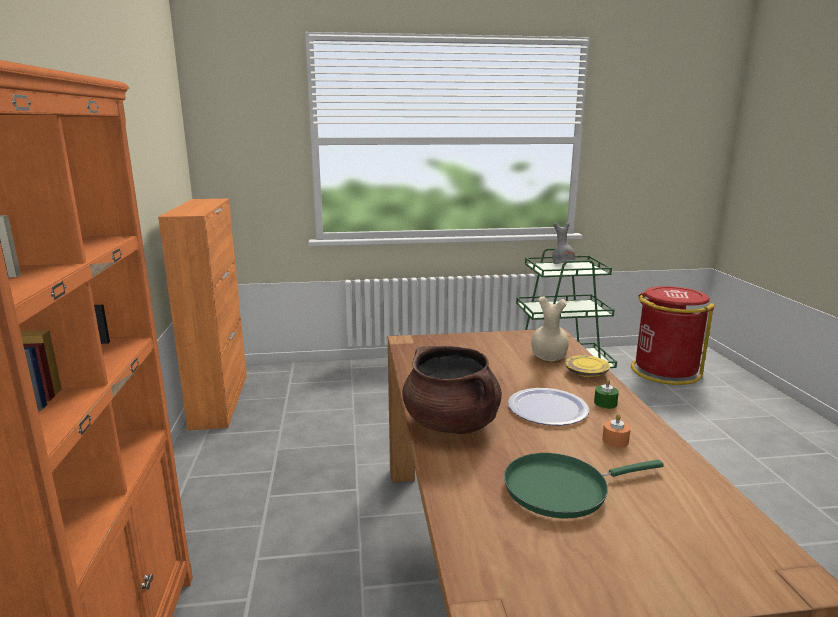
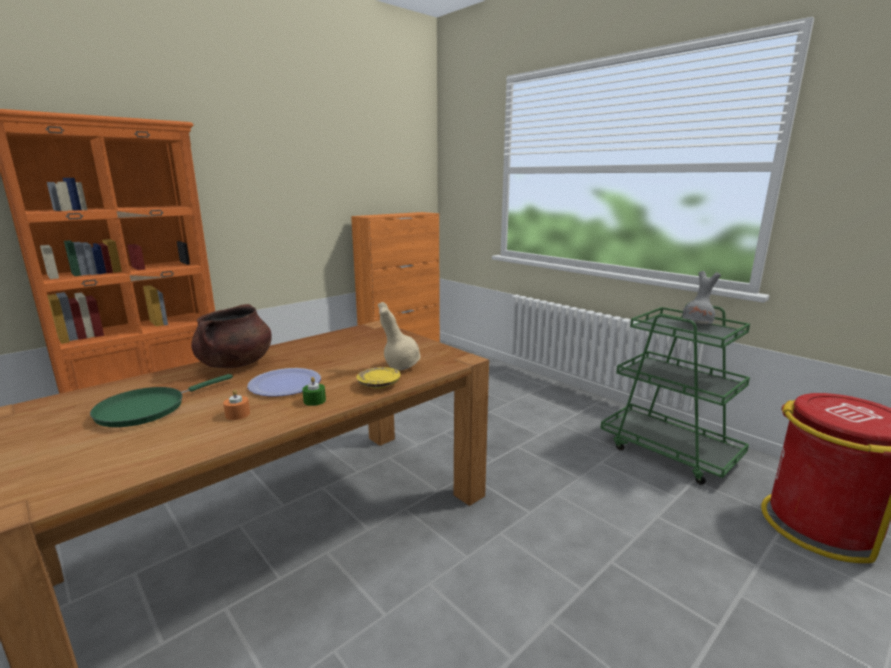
camera: 55 degrees right, 0 degrees up
(562, 489) = (147, 409): green frying pan -> green frying pan turned 90 degrees counterclockwise

